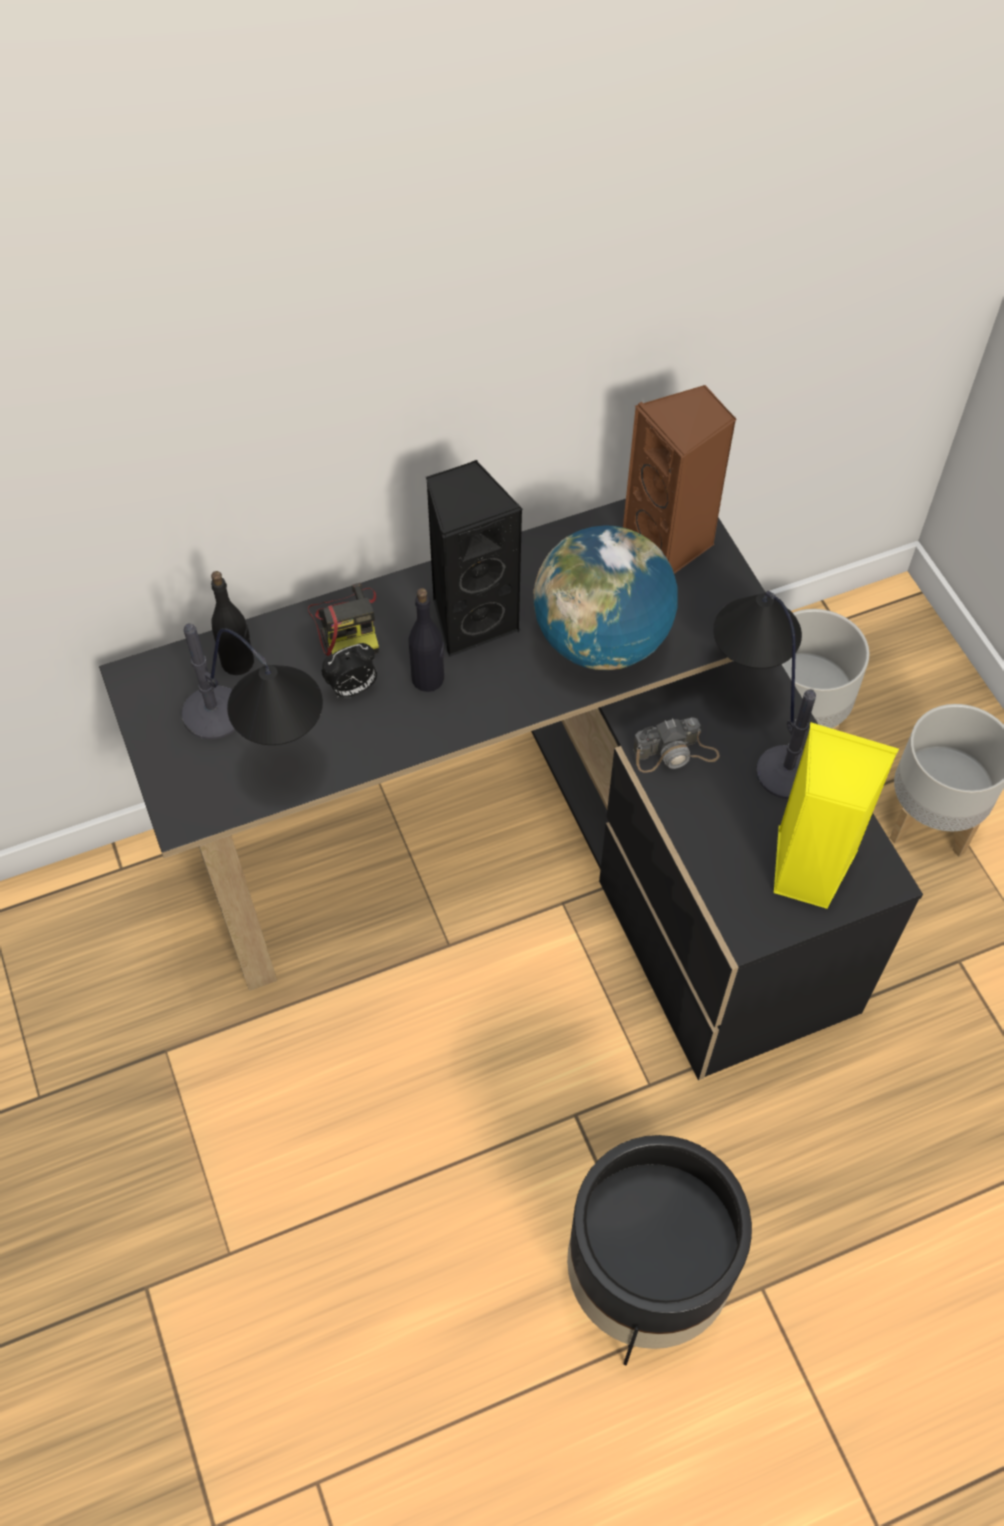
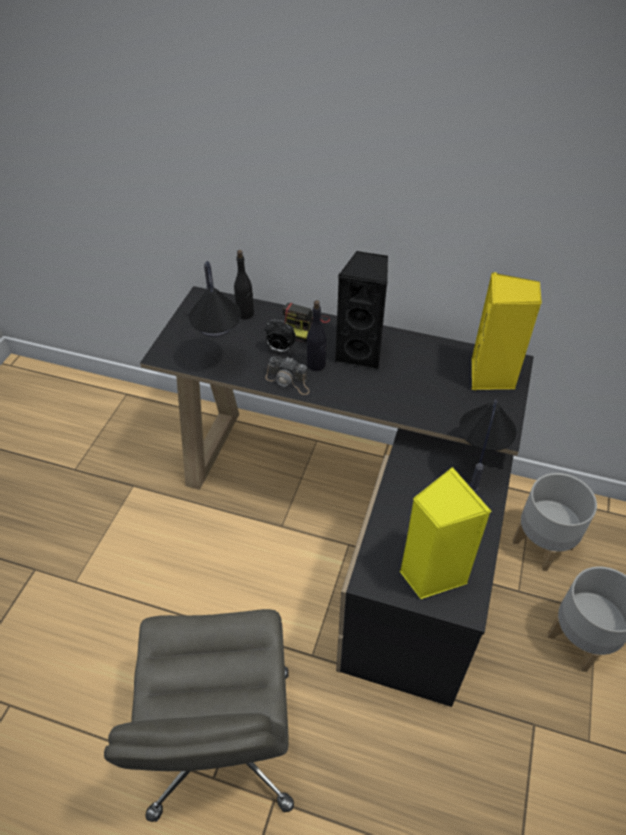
camera: 40 degrees right, 10 degrees down
(601, 641) = (413, 396): globe -> none
(643, 1280) = (222, 743): black planter -> grey office chair
(671, 543) = (492, 376): brown speaker -> yellow speaker
(675, 753) = (412, 475): camera -> camera (289, 381)

